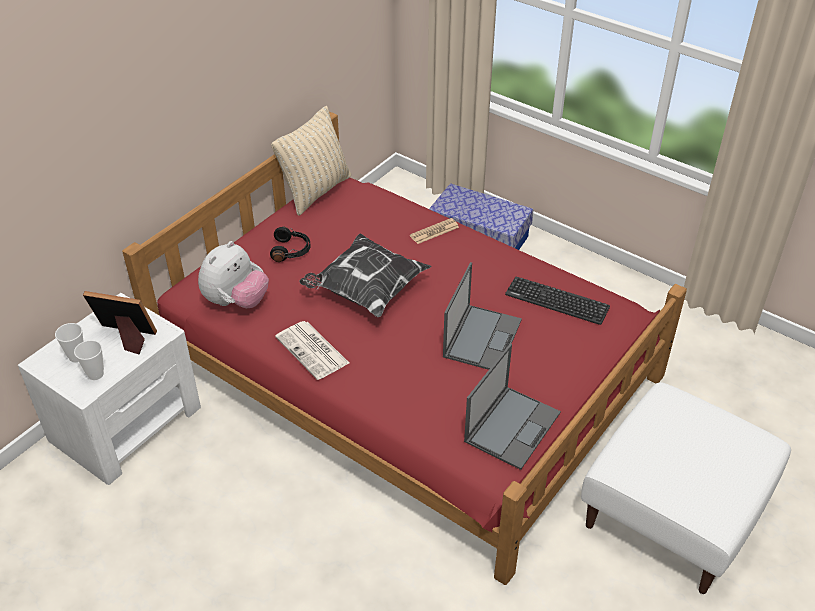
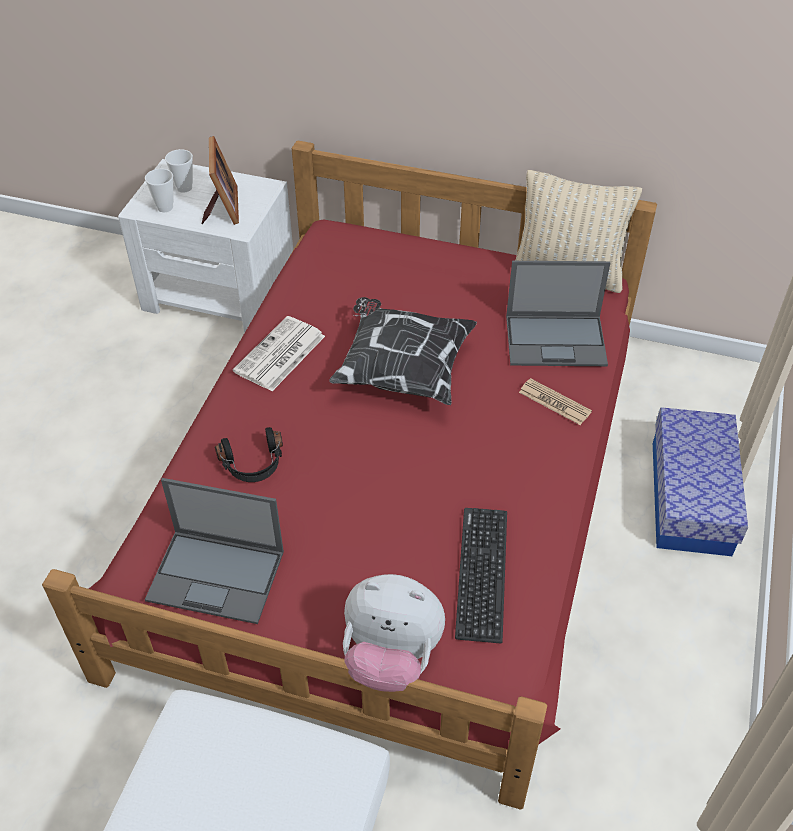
camera: 70 degrees right, 5 degrees up
(236, 302) = (332, 271): plush toy -> plush toy (391, 657)
(291, 251) = (439, 286): black headphones -> black headphones (253, 465)
(482, 337) = (368, 505): laptop -> laptop (557, 340)

